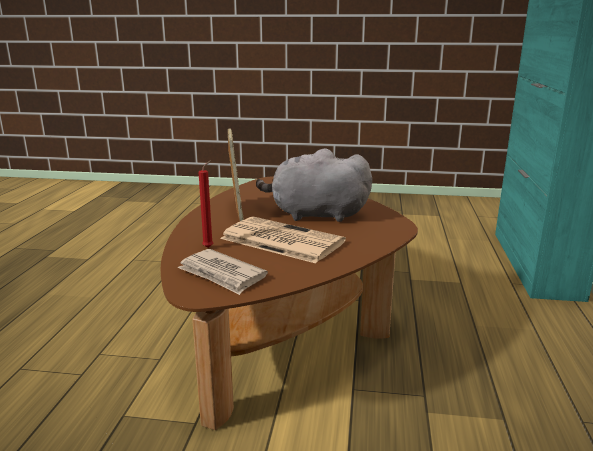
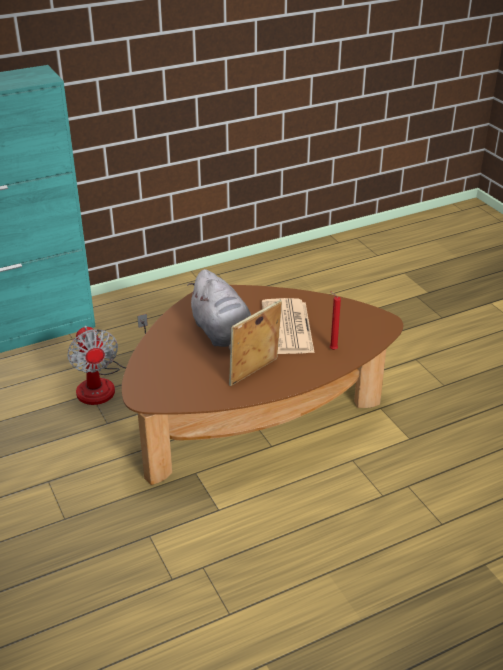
camera: 125 degrees left, 15 degrees up
(222, 274) = (358, 326): newspaper -> none
(419, 280) = (105, 384): none -> fan

